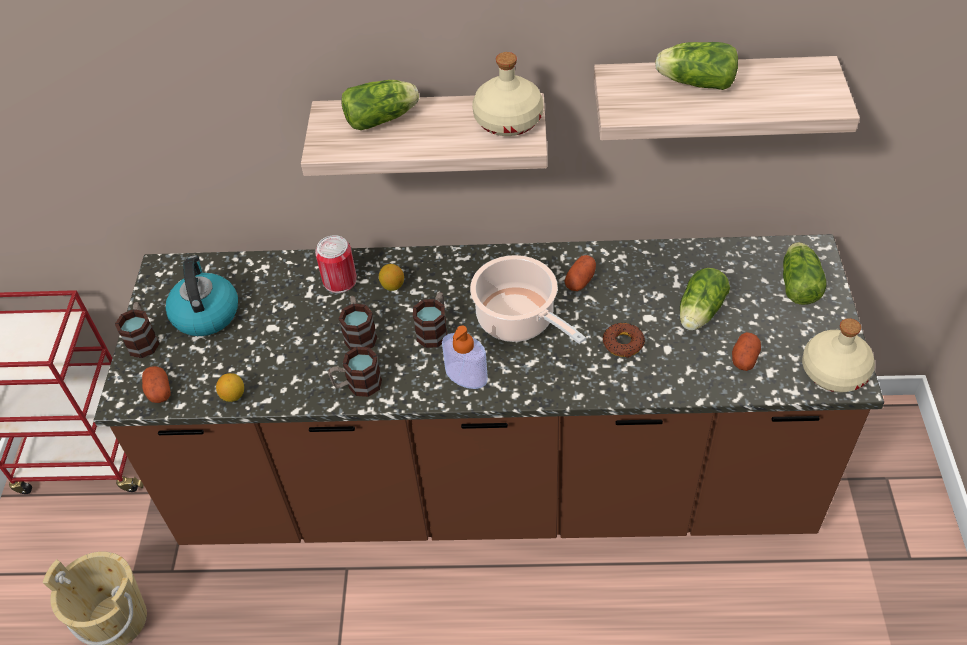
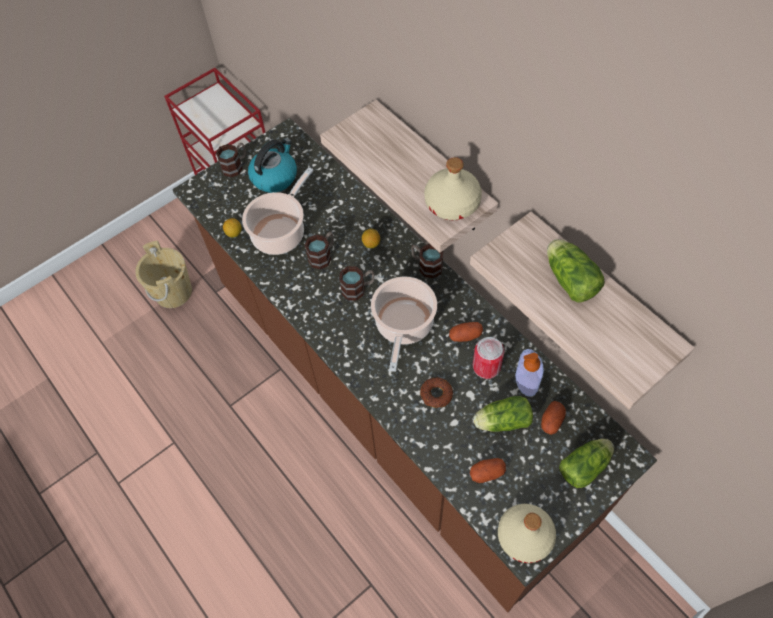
camera: 50 degrees right, 10 degrees up
(158, 391) = (210, 200): potato -> potato (551, 420)
(285, 352) = (280, 232): none -> cooking pot
(340, 280) = (351, 216): can -> can (486, 366)
(357, 385) = (288, 282): mug -> mug (426, 266)
(383, 118) = (393, 142): lettuce -> none
(466, 375) = (339, 329): soap dispenser -> soap dispenser (526, 380)

